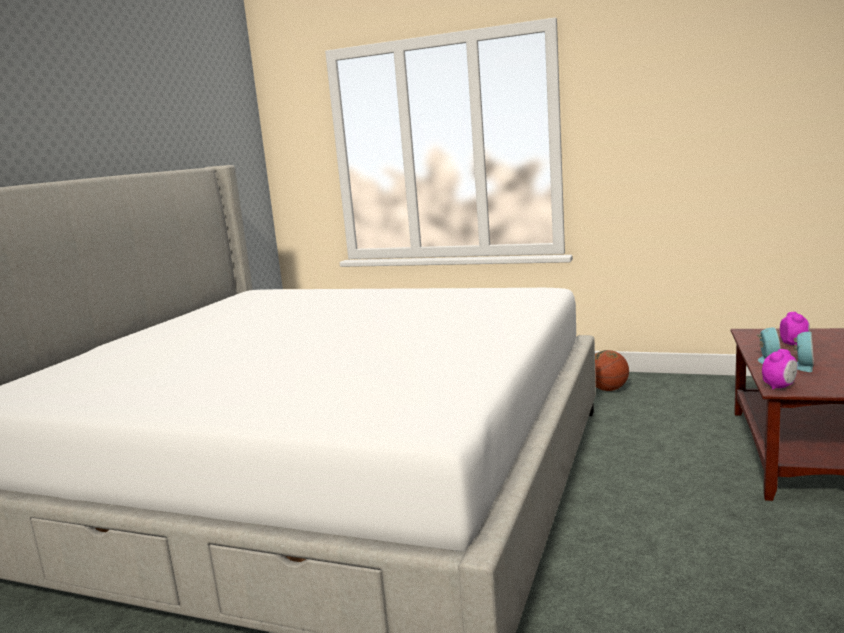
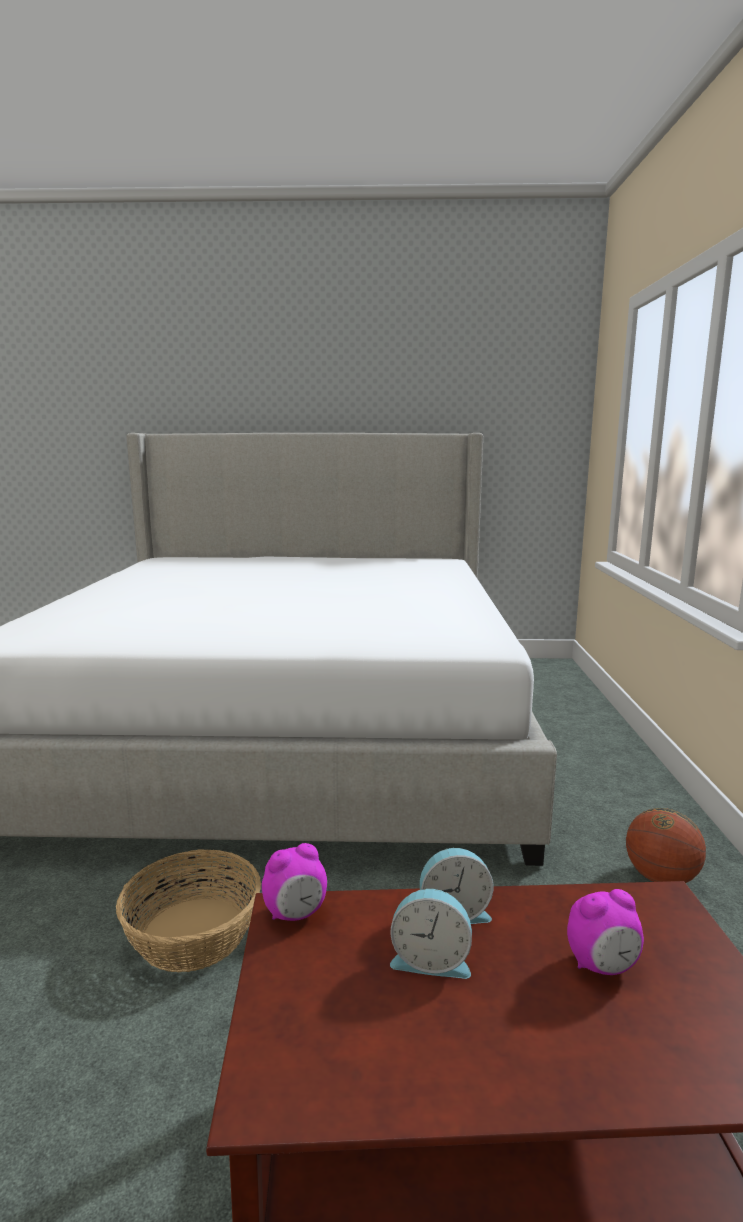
camera: 70 degrees right, 0 degrees up
(647, 527) = (194, 933): none -> basket
(779, 387) = (295, 914): alarm clock -> alarm clock turned 60 degrees counterclockwise

